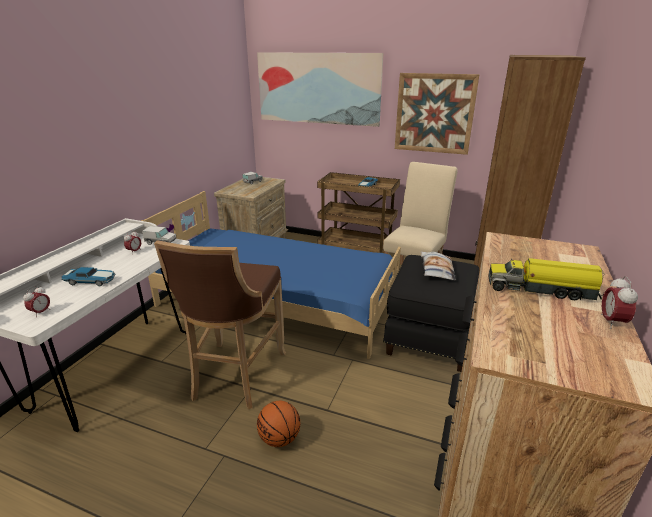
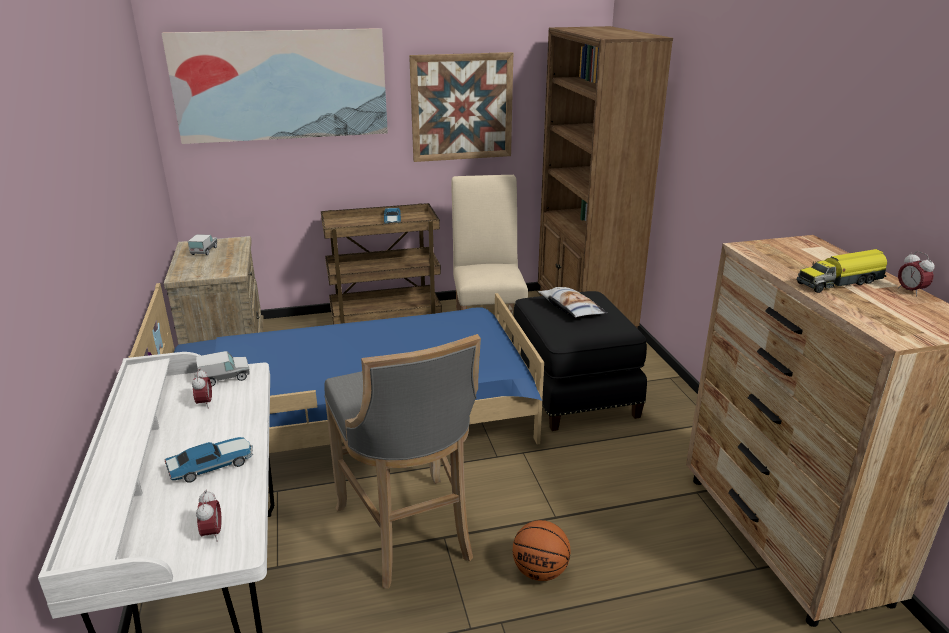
camera: 35 degrees left, 0 degrees up
(236, 376) = (409, 534): brown stool -> grey stool

